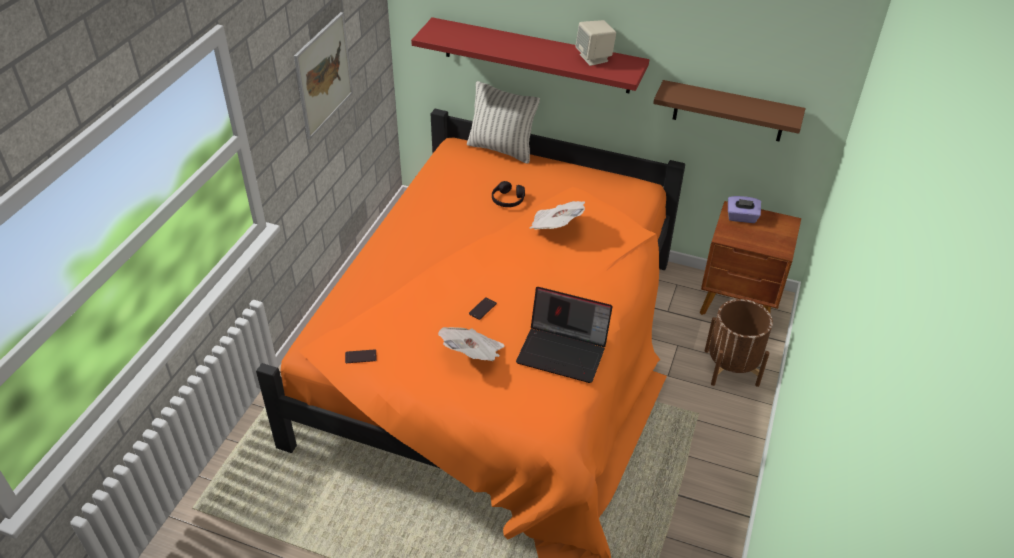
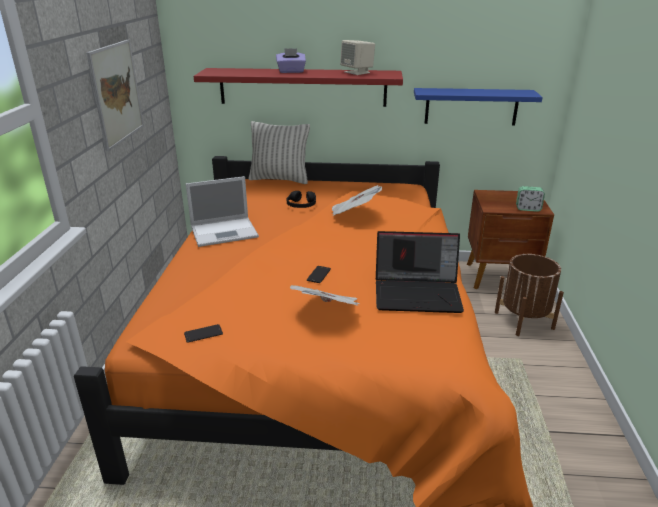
camera: 15 degrees left, 15 degrees down
(417, 227) = (225, 231): none -> laptop
(729, 111) = (471, 106): brown shelf -> blue shelf
(741, 217) = (495, 196): purple tissue box -> purple tissue box (291, 71)
(767, 246) = (528, 209): none -> alarm clock

